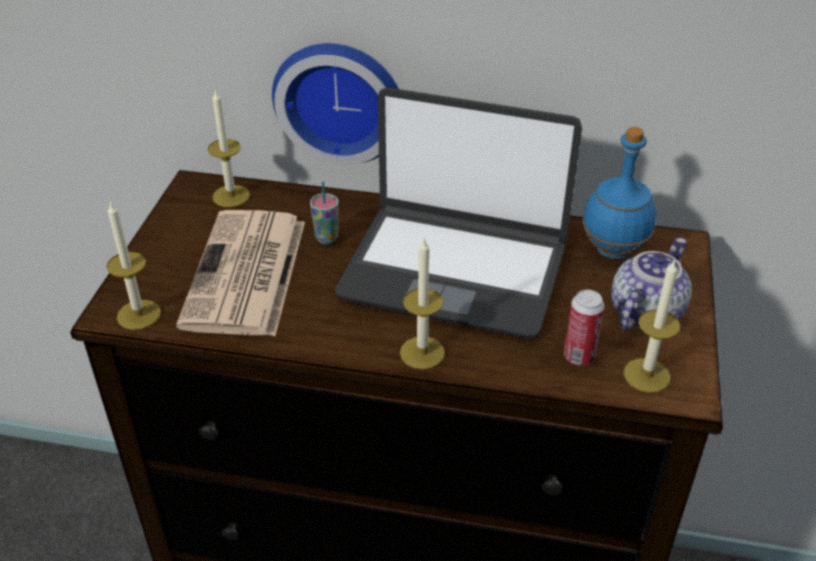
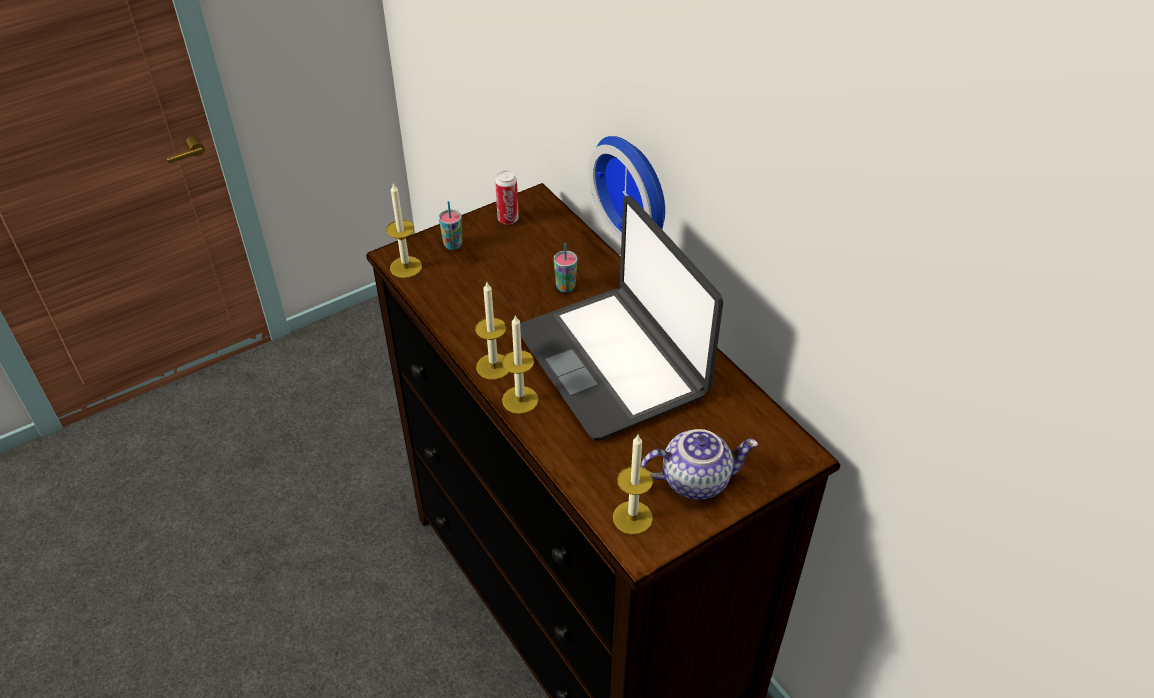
camera: 45 degrees right, 5 degrees up
(163, 267) = (453, 245): none -> cup
(231, 196) = (548, 220): candle -> candle (493, 366)
(246, 275) = (489, 280): newspaper -> none
(579, 357) = (607, 473): can -> can (508, 219)
(614, 250) = (741, 424): blue bottle -> none

